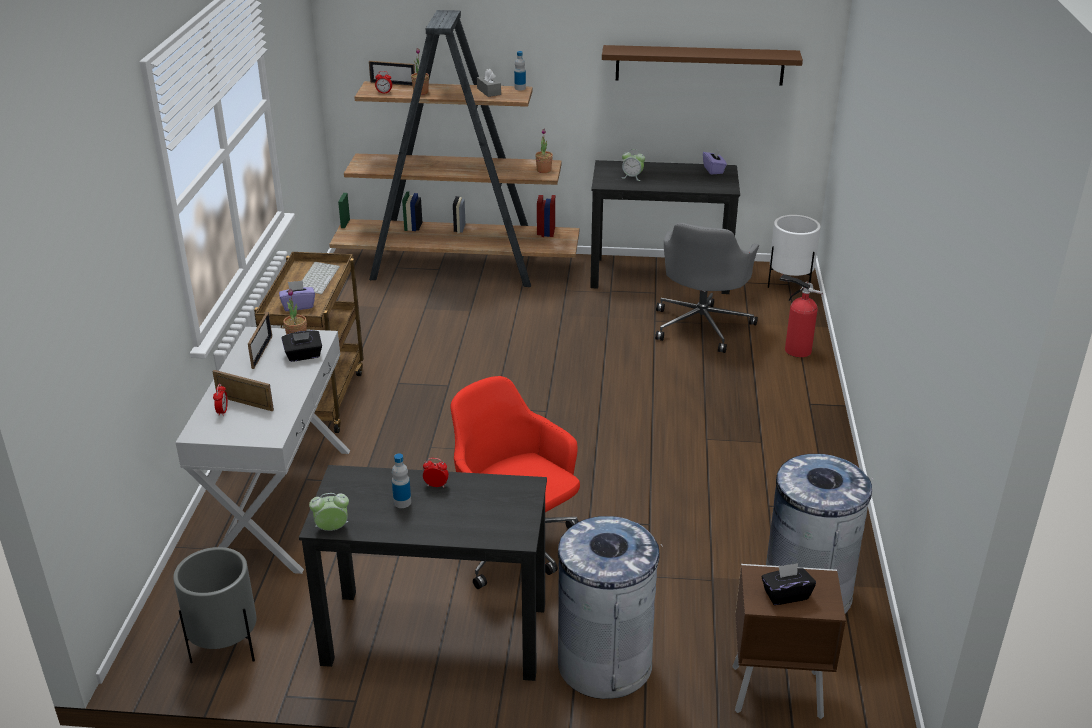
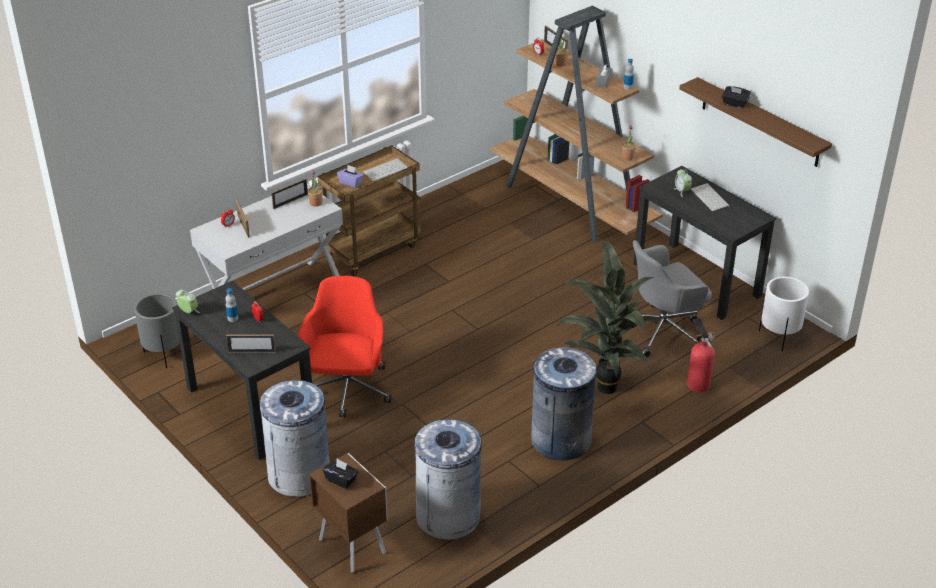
camera: 45 degrees right, 5 degrees up
(303, 356) = (305, 214): black tissue box -> black tissue box (734, 104)
(491, 522) = (252, 352): none -> picture frame
(663, 172) = (711, 198): none -> keyboard
(713, 170) = (750, 213): purple tissue box -> none
(737, 397) = (603, 389): none -> potted plant
(778, 459) = (560, 440): none -> grey trash can

